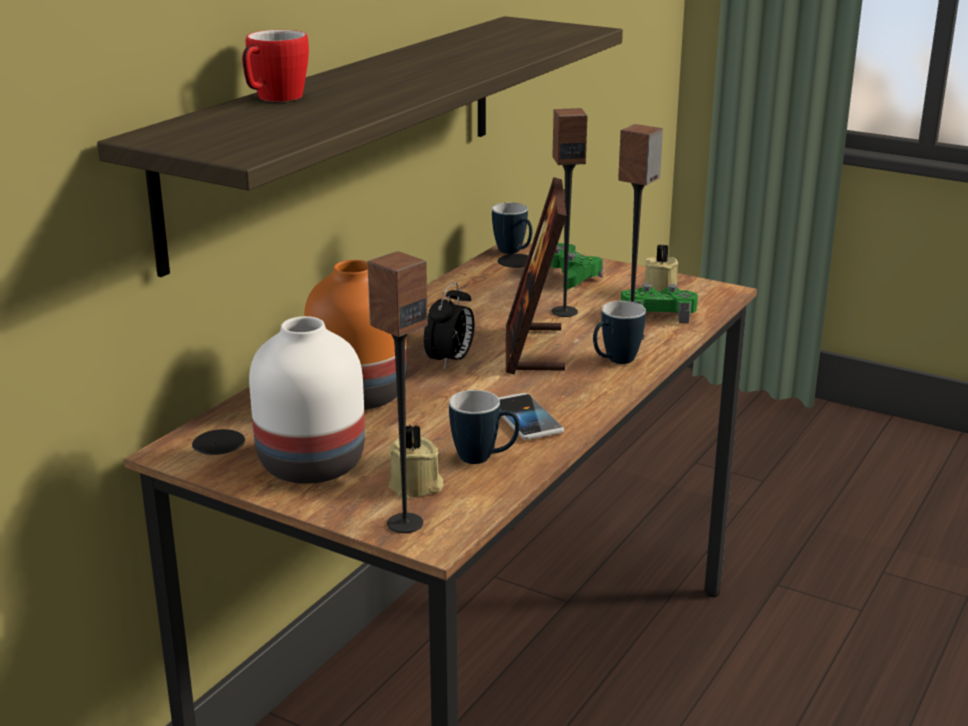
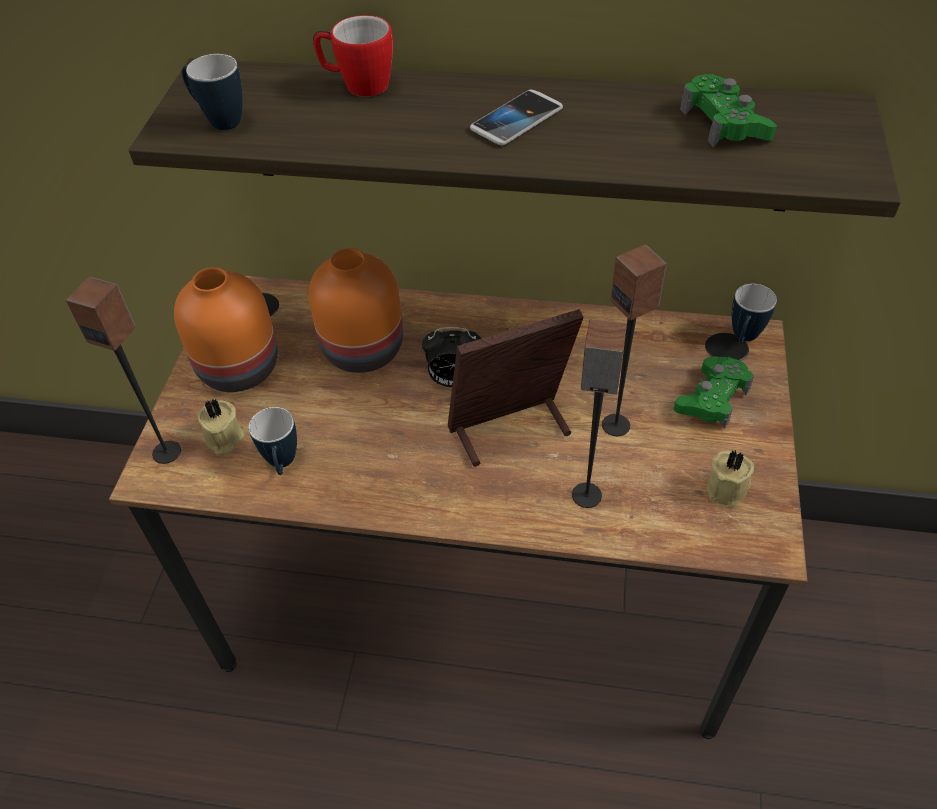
camera: 70 degrees right, 25 degrees up
(310, 466) = (236, 368): white vase -> orange vase
(525, 418) = (365, 469): phone -> phone (516, 119)
(615, 361) = (517, 499): mug -> mug (219, 120)
(658, 313) = (661, 503): green game controller -> green game controller (724, 123)

